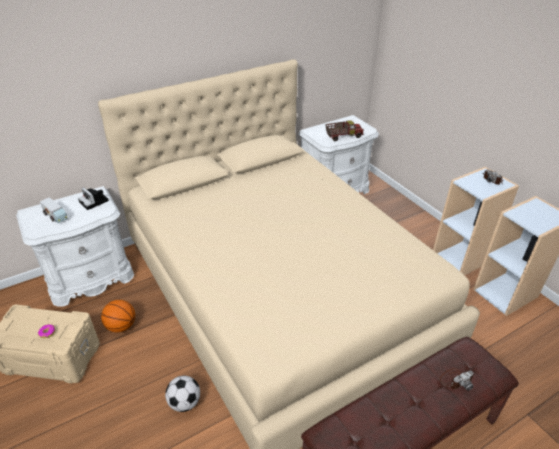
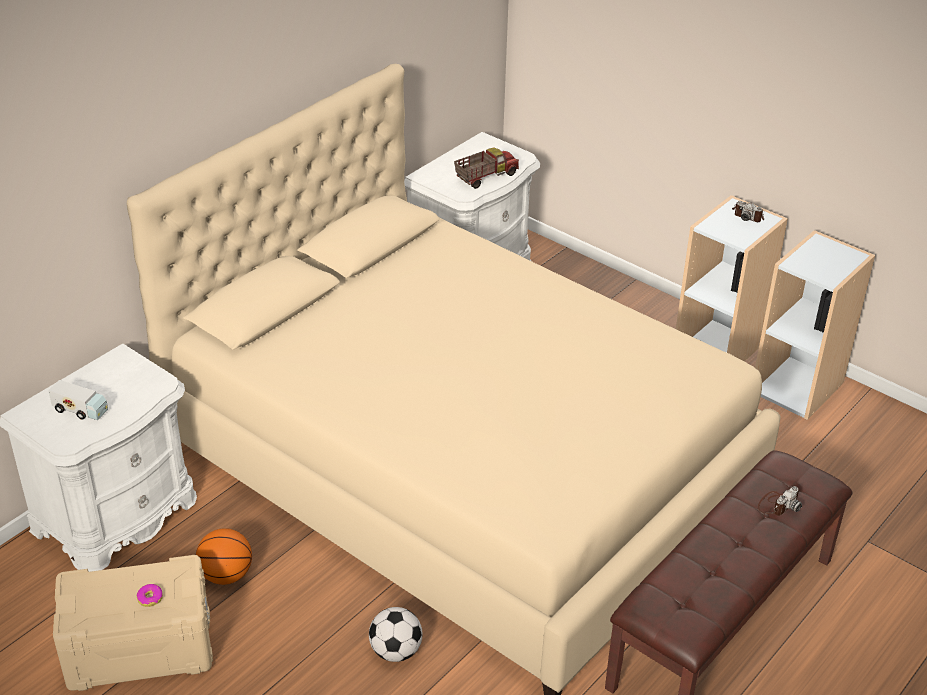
camera: 20 degrees left, 0 degrees up
(95, 202) = (130, 373): camera -> none

